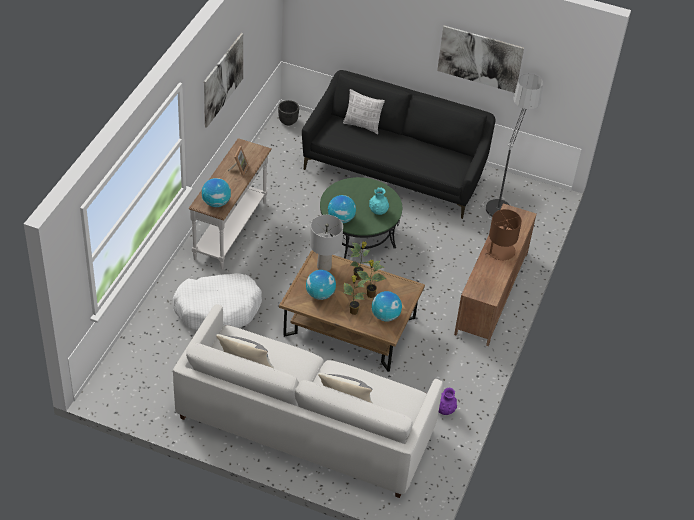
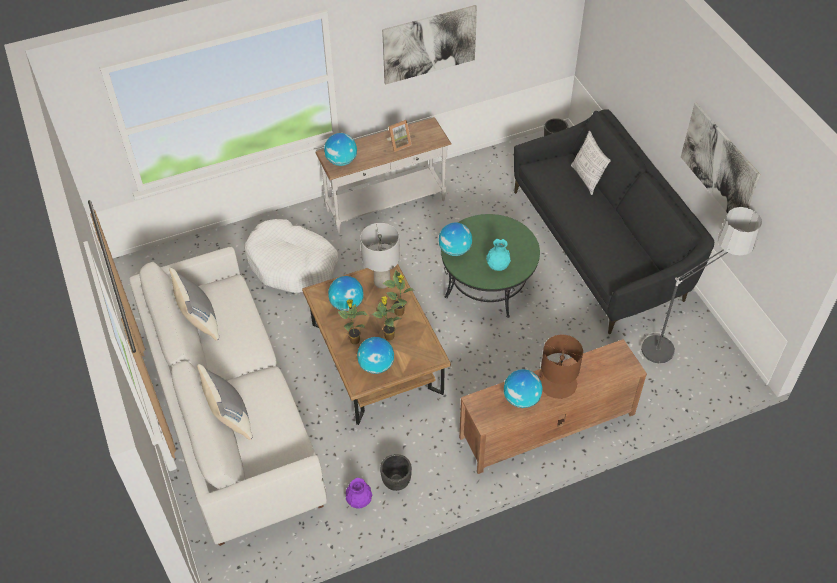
camera: 50 degrees right, 5 degrees up
(451, 384) = (396, 481): none -> black planter
(493, 272) = (521, 399): none -> globe

